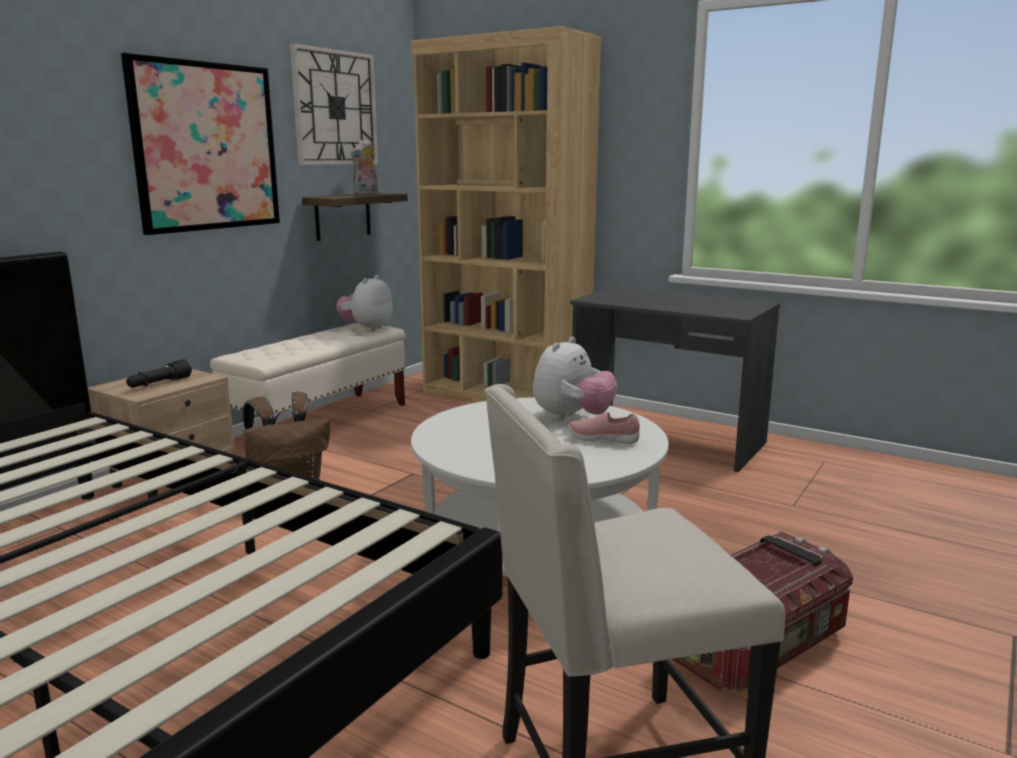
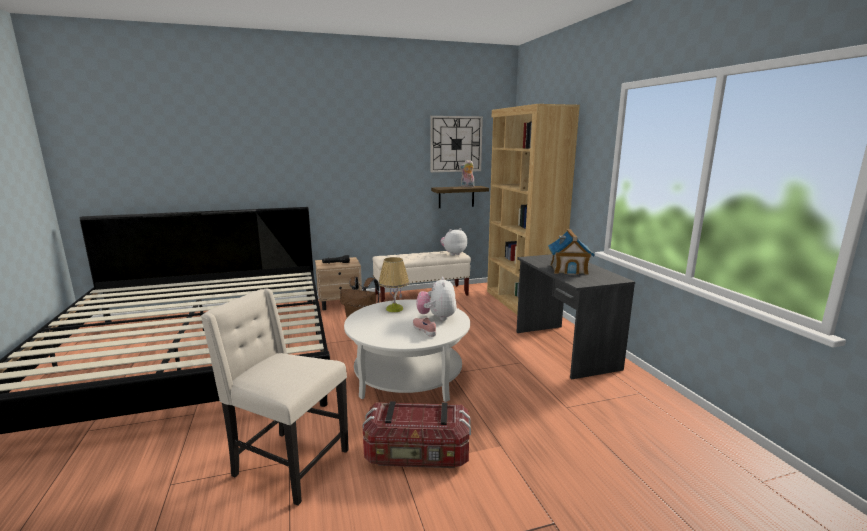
camera: 40 degrees right, 0 degrees up
(206, 147) = (380, 165): picture -> none
(475, 425) = (394, 309): none -> table lamp
(572, 418) = (437, 317): plush toy -> plush toy turned 105 degrees clockwise
(678, 303) = (569, 269): none -> toy house

